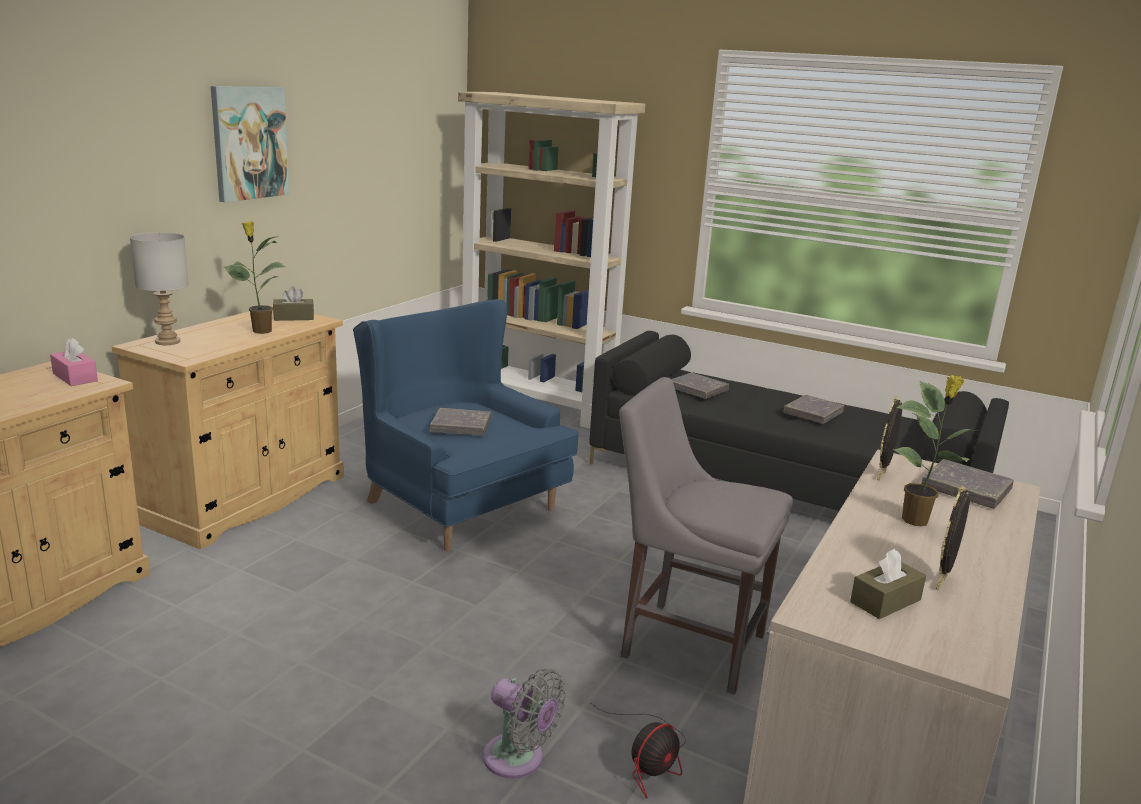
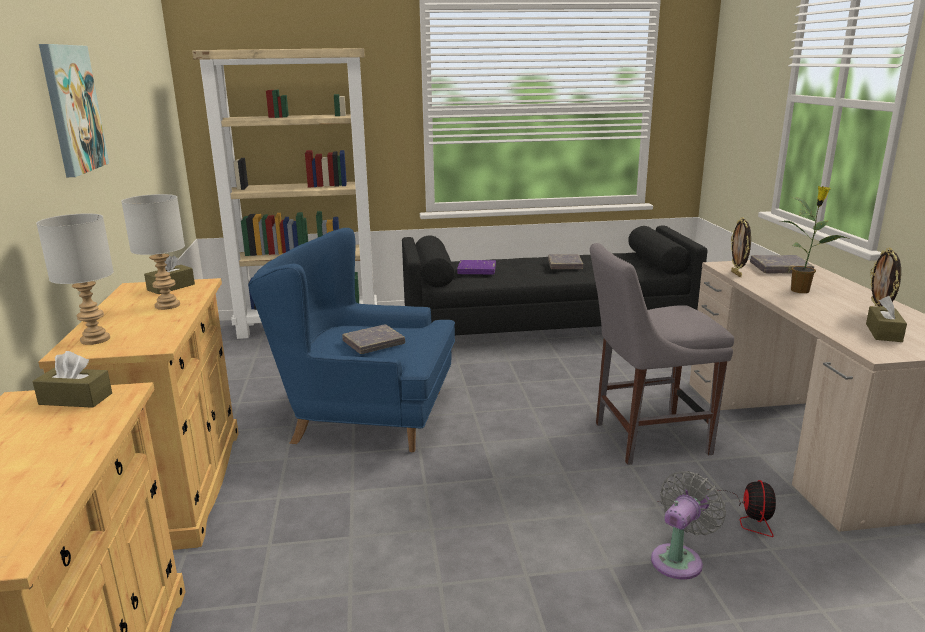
camera: 35 degrees left, 0 degrees up
(75, 377) = (75, 399): pink tissue box -> brown tissue box
(260, 331) = (168, 305): potted plant -> grey table lamp
(518, 760) = (679, 559): grey fan -> grey fan turned 45 degrees counterclockwise
(697, 389) = (476, 270): grey book -> purple book

